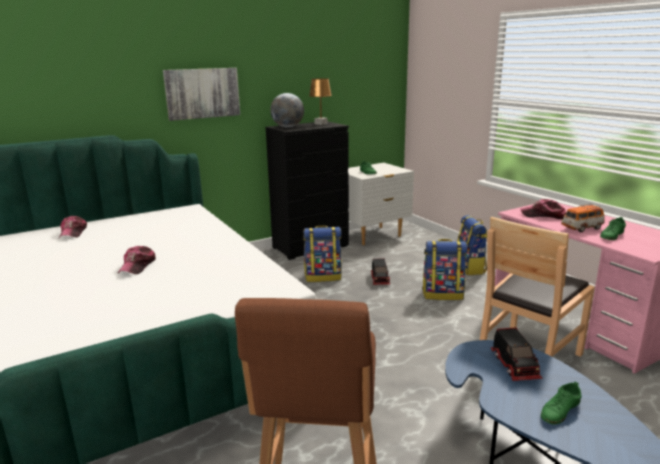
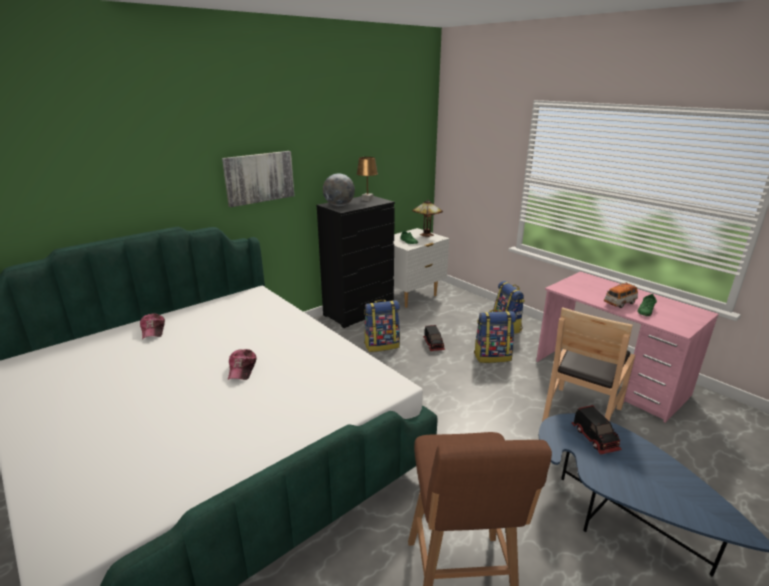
camera: 10 degrees left, 5 degrees up
(389, 168) = (425, 235): none -> table lamp
(543, 215) = (583, 290): cap -> none
(560, 410) = (643, 478): green shoe -> none

